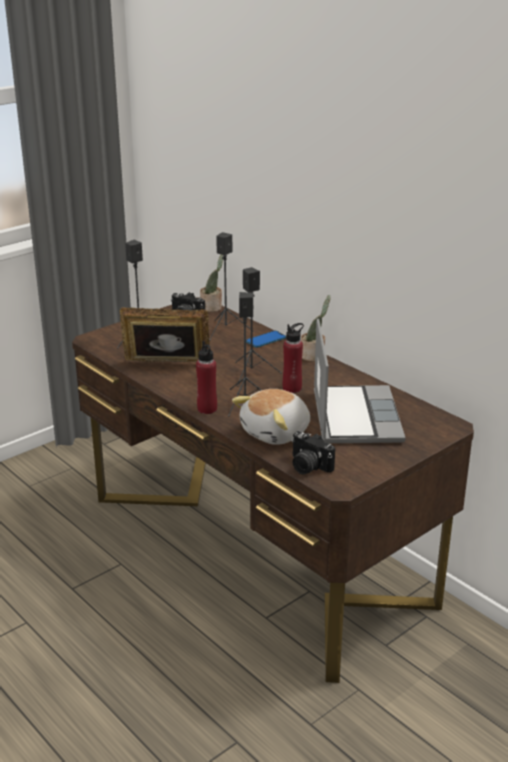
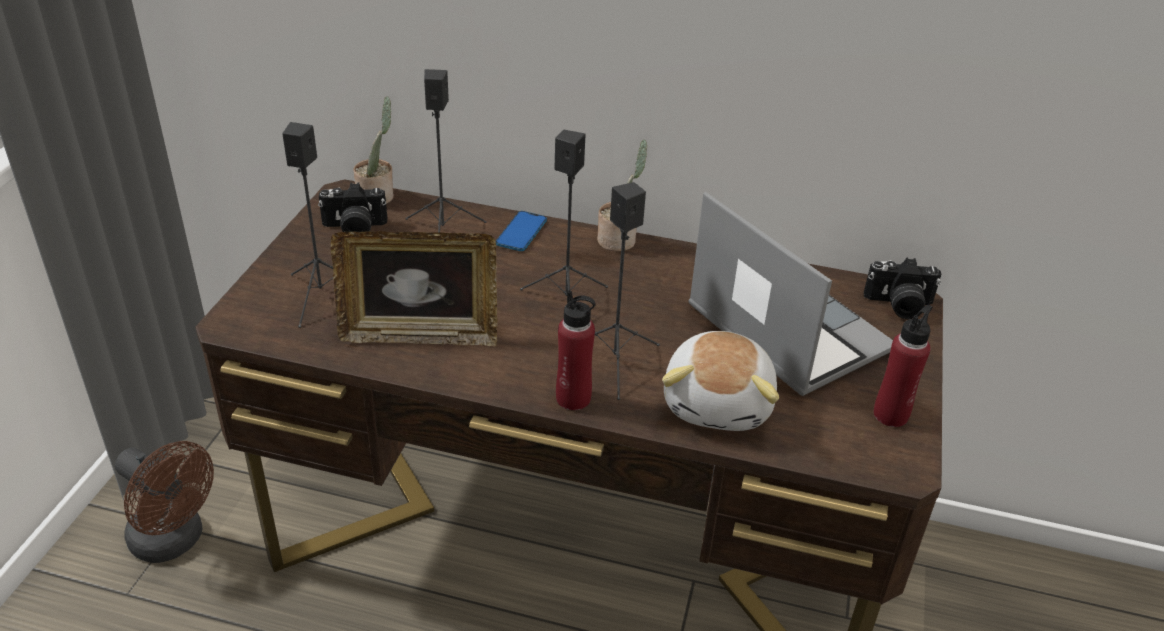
camera: 35 degrees left, 10 degrees up
(66, 473) = (174, 541): none -> brown fan
(166, 365) = (419, 334): picture frame -> picture frame turned 150 degrees counterclockwise
(292, 388) = (651, 310): red bottle -> red bottle (891, 414)
(308, 466) = (826, 449): camera -> camera (899, 305)

